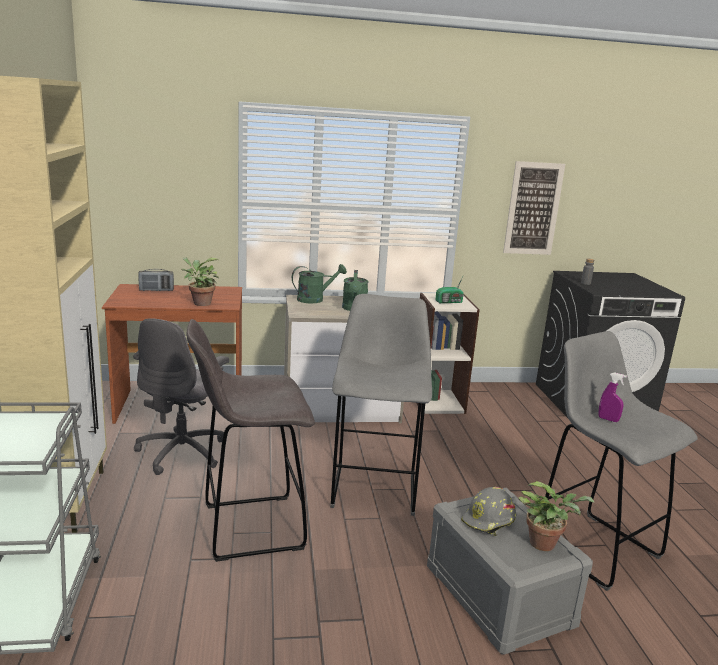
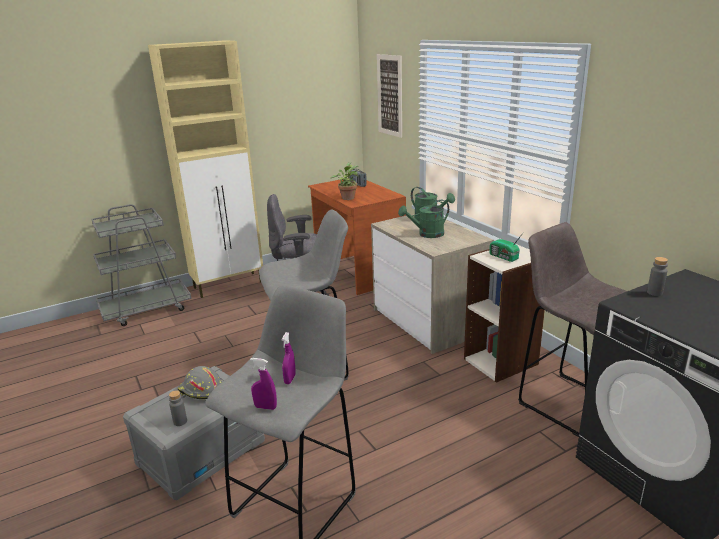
camera: 70 degrees right, 5 degrees up
(249, 527) = (233, 338): grey stool -> grey stool (567, 402)
(533, 209) = (662, 173): picture -> picture (390, 95)
(545, 543) = (180, 422): potted plant -> grey bottle
(662, 432) = (265, 407): none -> purple spray bottle

